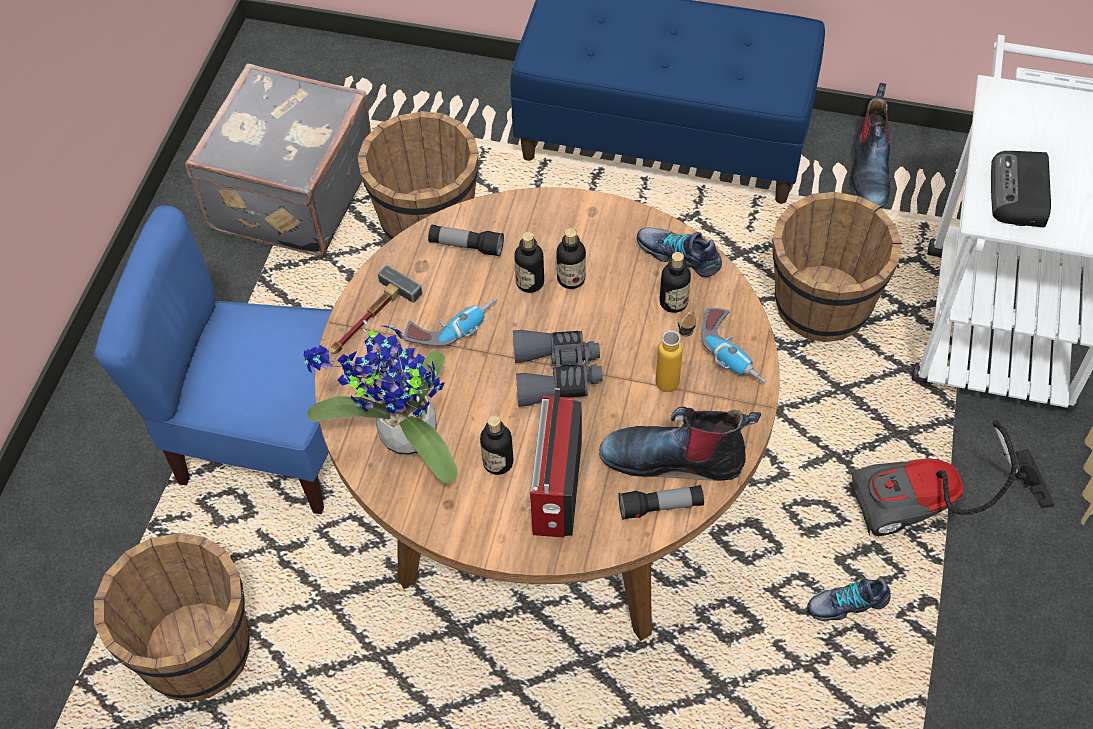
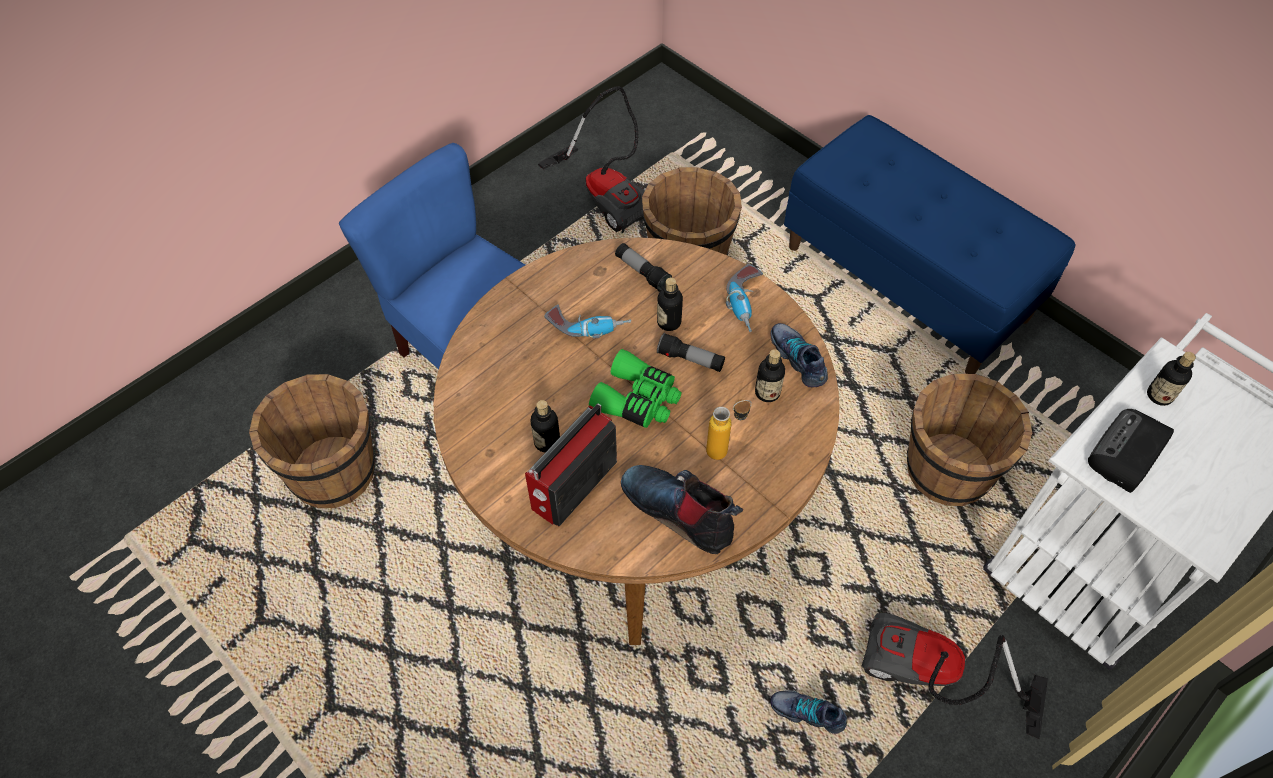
camera: 30 degrees right, 0 degrees up
(290, 194) = (607, 195): grey suitcase -> vacuum cleaner
(369, 319) = (535, 290): hammer -> none
(401, 438) = (493, 387): potted plant -> none
(556, 374) = (638, 400): grey binoculars -> green binoculars
(571, 279) = (701, 335): bottle -> bottle (1159, 395)
(660, 507) = (641, 543): flashlight -> flashlight (690, 359)
(733, 353) = (785, 456): power drill -> power drill (746, 304)
(869, 170) = (1061, 385): boot -> none

